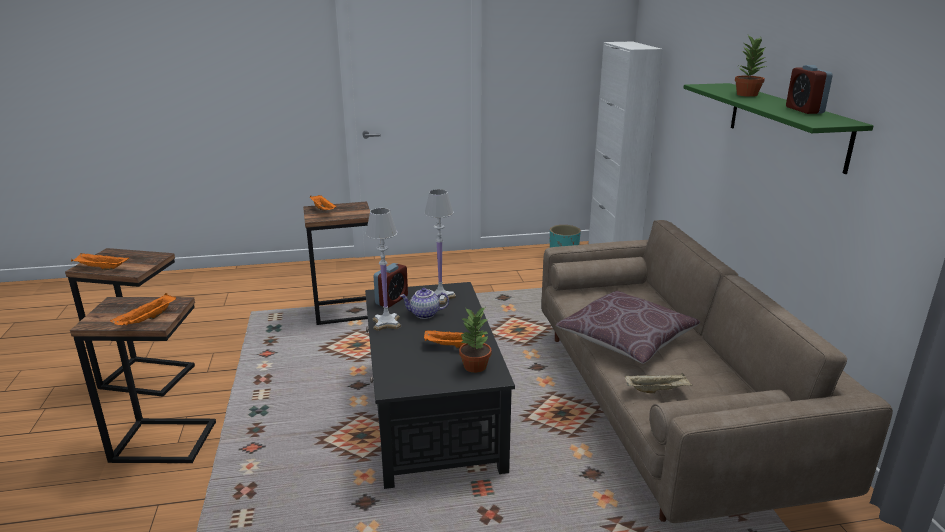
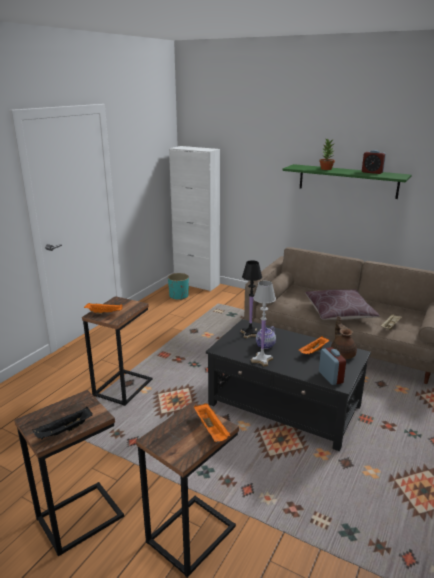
camera: 50 degrees left, 0 degrees up
(101, 268) = (64, 431): orange tray -> black tray
(391, 300) = (233, 348): alarm clock -> alarm clock (330, 377)
(440, 297) = (250, 333): white table lamp -> black table lamp
(475, 366) = (342, 354): potted plant -> brown teapot

